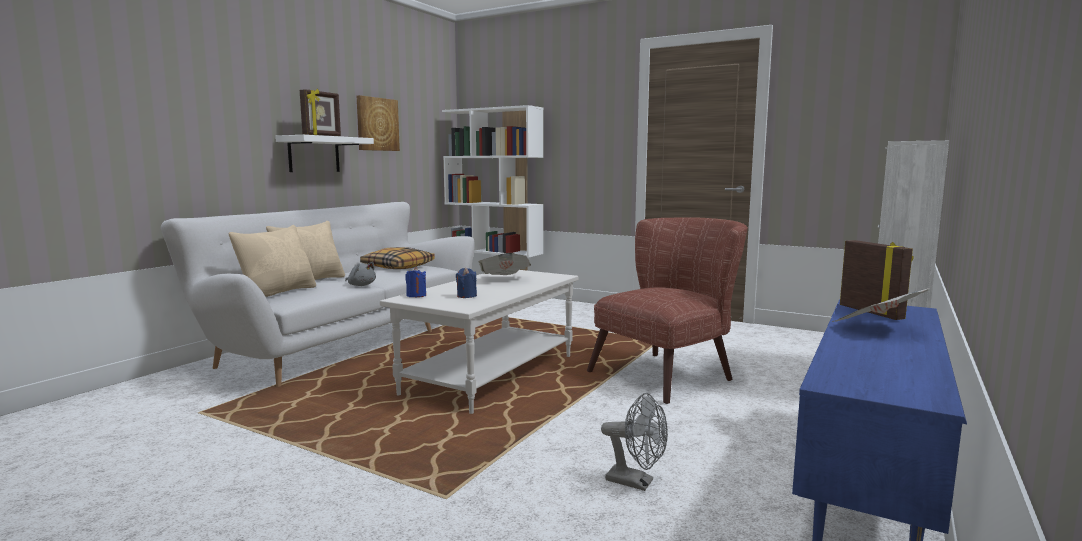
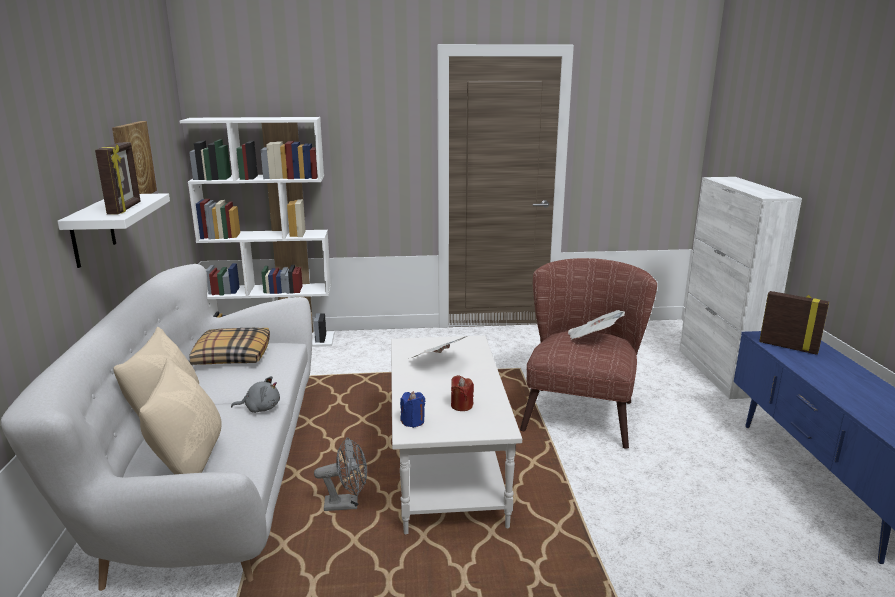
camera: 35 degrees left, 10 degrees up
(466, 296) = (461, 405): blue candle -> red candle
(636, 482) = (720, 546): grey fan -> grey fan (347, 504)
(875, 329) = (825, 370): newspaper -> newspaper (592, 338)

